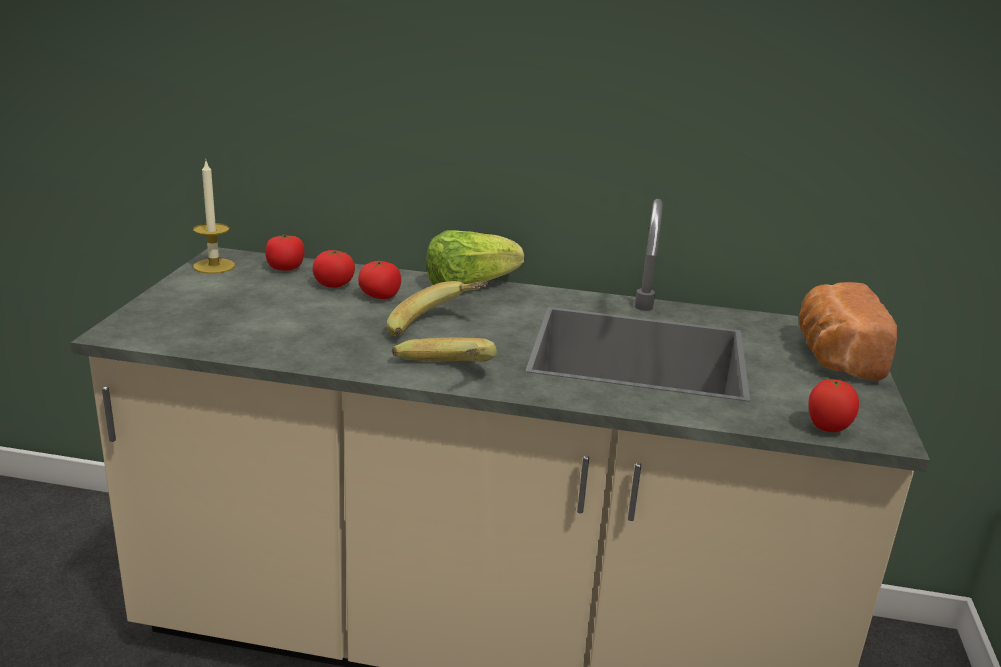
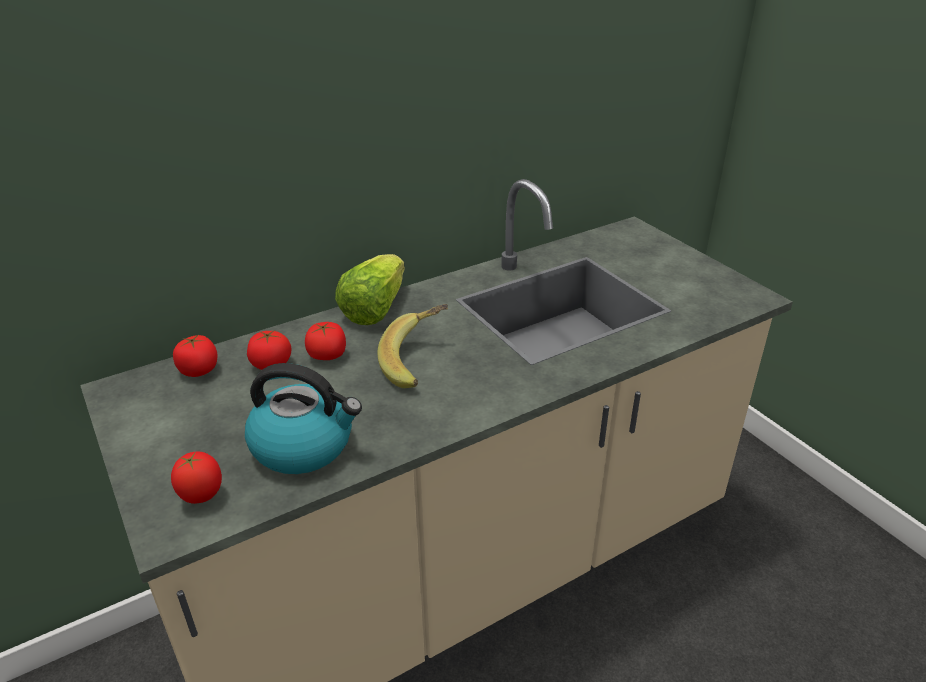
camera: 40 degrees left, 10 degrees up
(214, 266) = (127, 405): candle -> none
(268, 333) = (304, 445): none -> kettle
(443, 377) = (494, 403): banana -> none
(826, 429) = (730, 308): tomato -> tomato (201, 496)
(834, 356) = (656, 251): bread -> none

